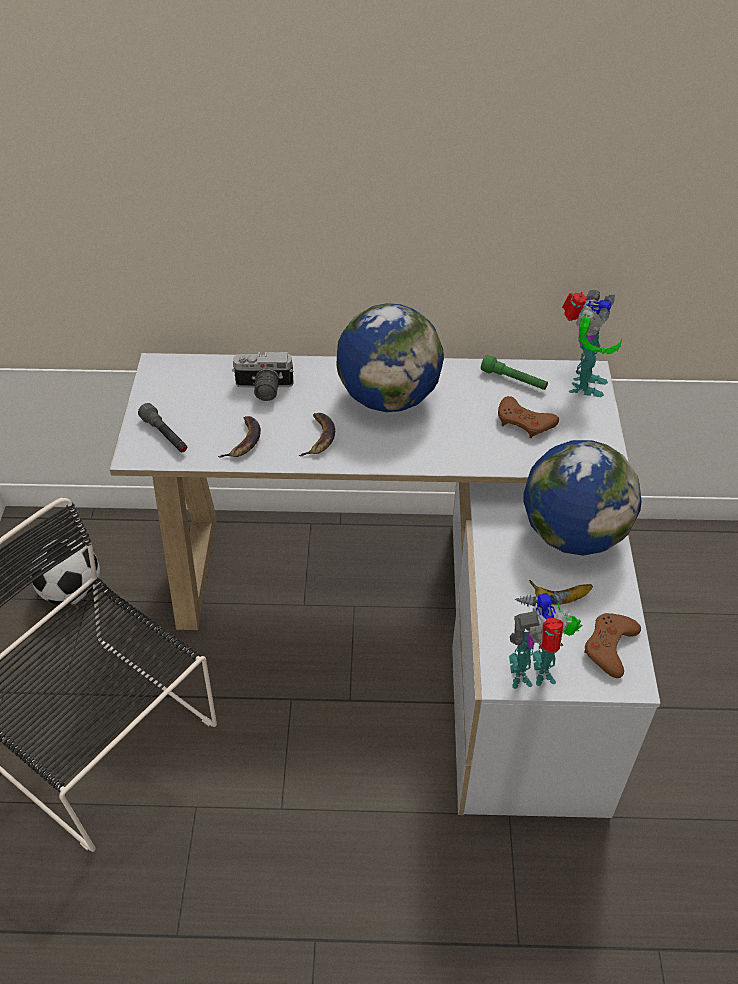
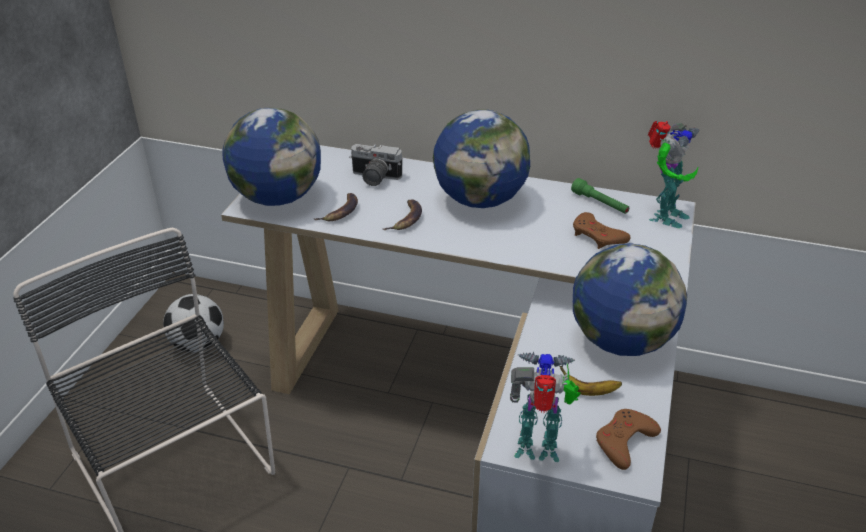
camera: 15 degrees right, 10 degrees down
(165, 435) = (277, 198): grey flashlight -> globe

